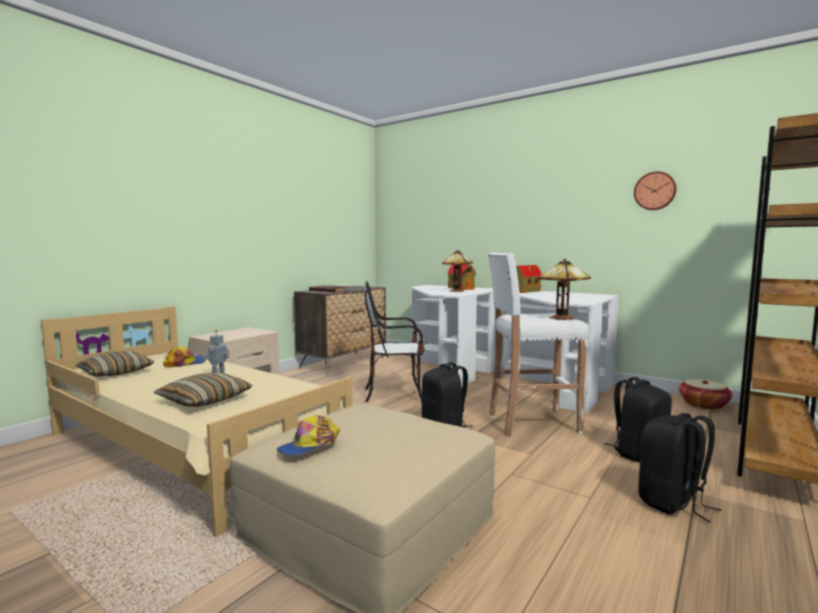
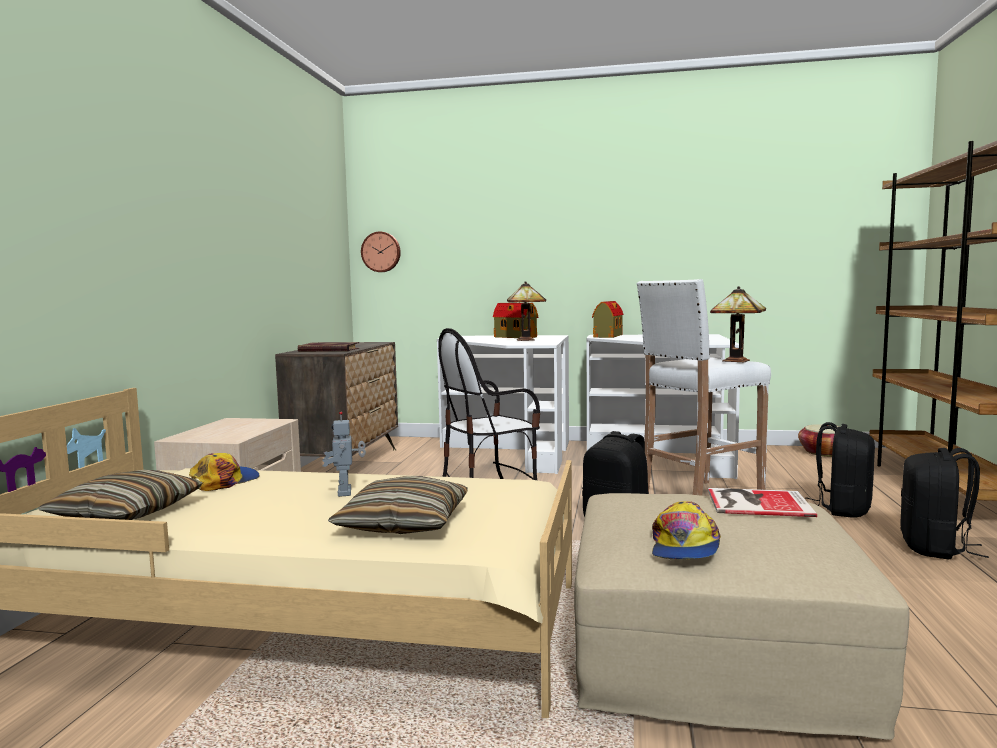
camera: 25 degrees left, 0 degrees up
(422, 427) = (755, 502): none -> book
(655, 191) = (756, 208): wall clock -> wall clock (381, 252)

